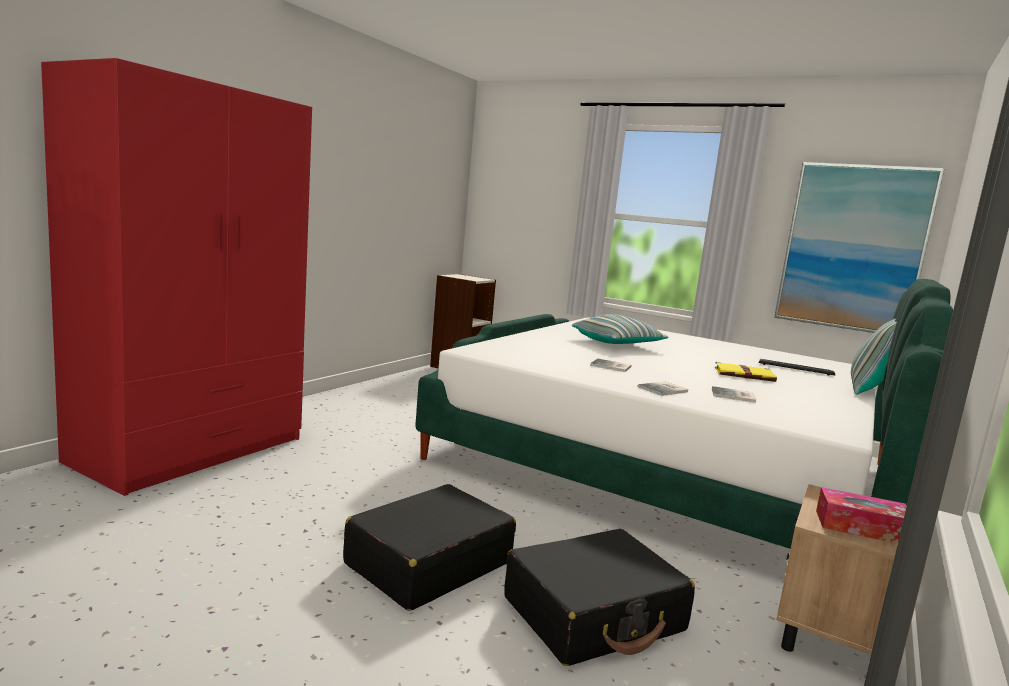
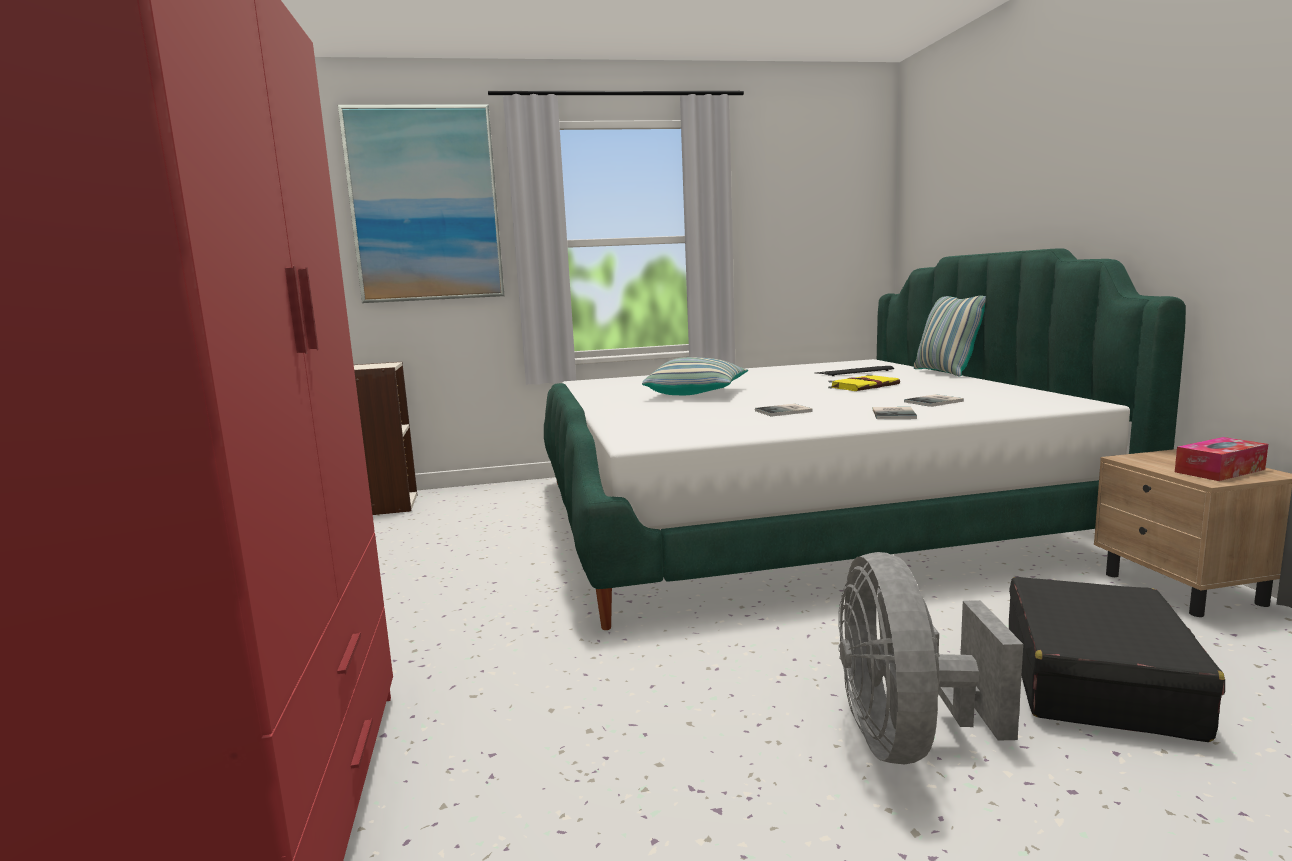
camera: 40 degrees left, 0 degrees up
(428, 563) = (907, 738): black suitcase -> grey fan
(853, 248) = (824, 244): picture -> picture (425, 205)

